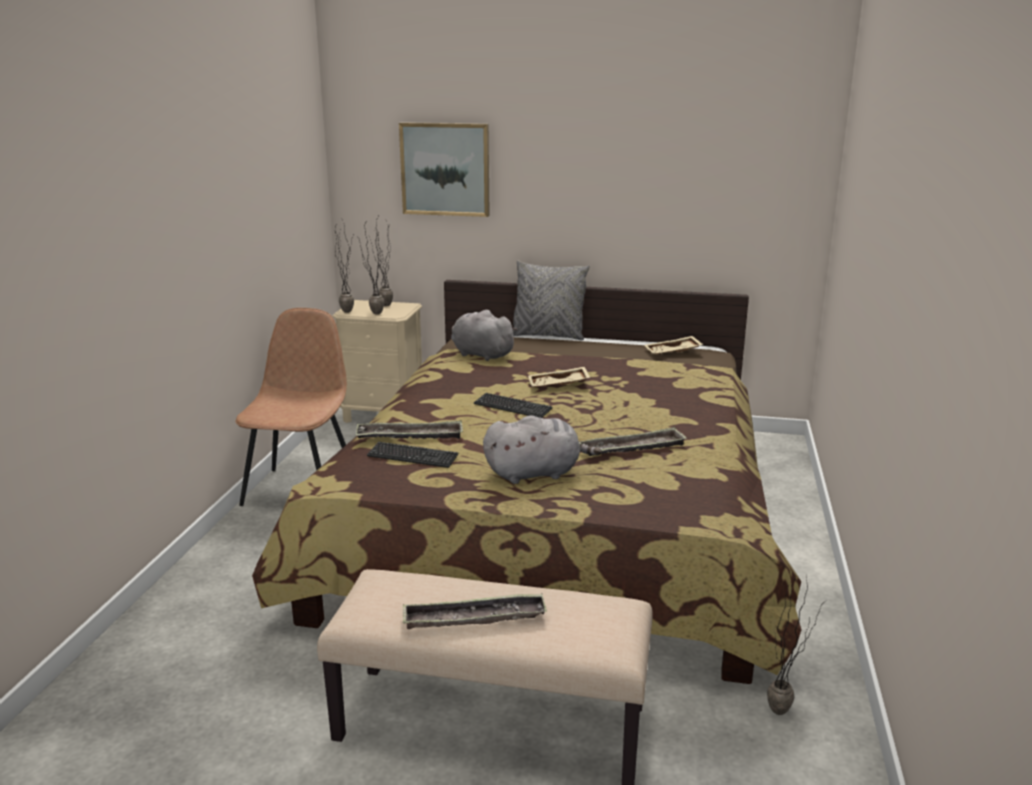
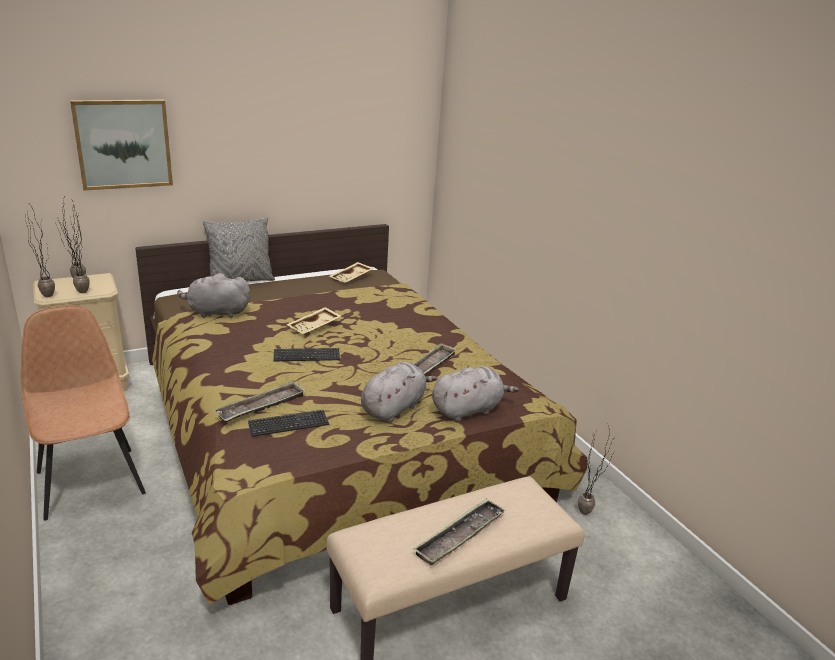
camera: 40 degrees left, 5 degrees up
(620, 499) = (468, 410): none -> grey plush toy

